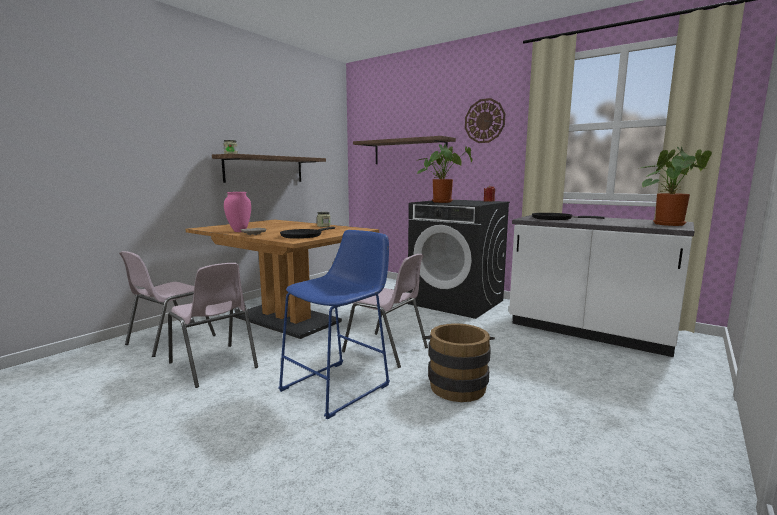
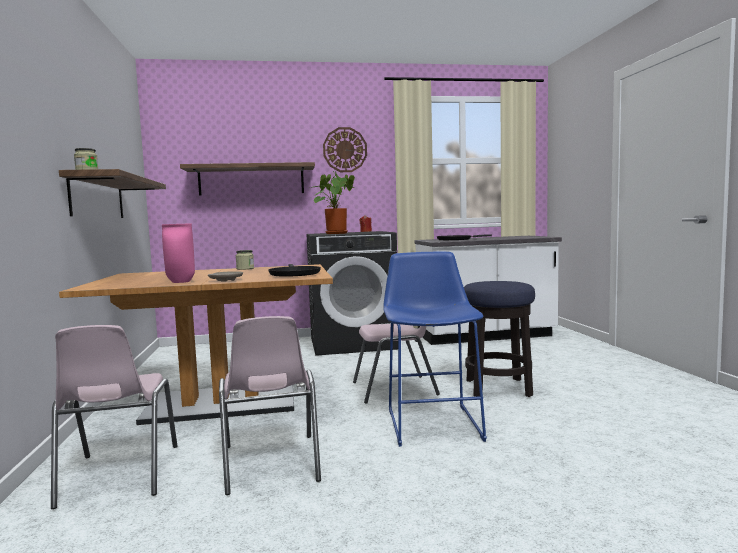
camera: 45 degrees left, 5 degrees down
(214, 365) = (270, 464): pink chair -> pink chair turned 75 degrees clockwise
(456, 384) = (498, 388): brown bucket -> stool
(667, 224) = (529, 236): potted plant -> none

